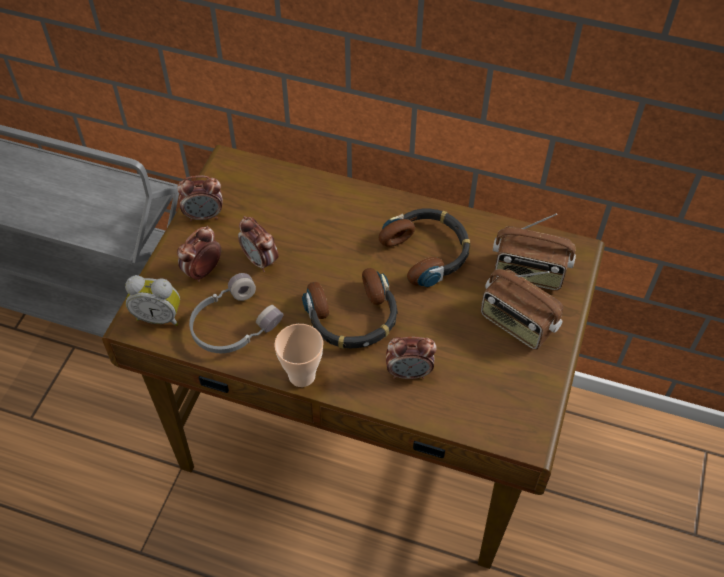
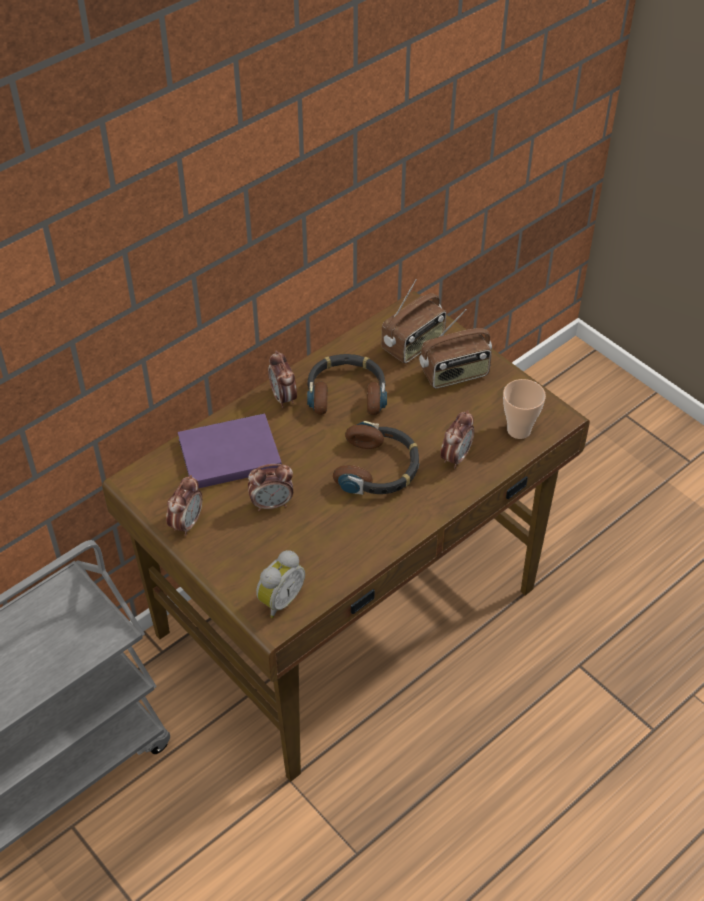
camera: 60 degrees left, 5 degrees down
(203, 271) = (252, 549): alarm clock -> alarm clock (283, 398)
(232, 324) = (327, 550): grey headphones -> none
(295, 204) = (226, 454): none -> purple book
(302, 375) = (412, 525): cup -> cup (519, 430)

